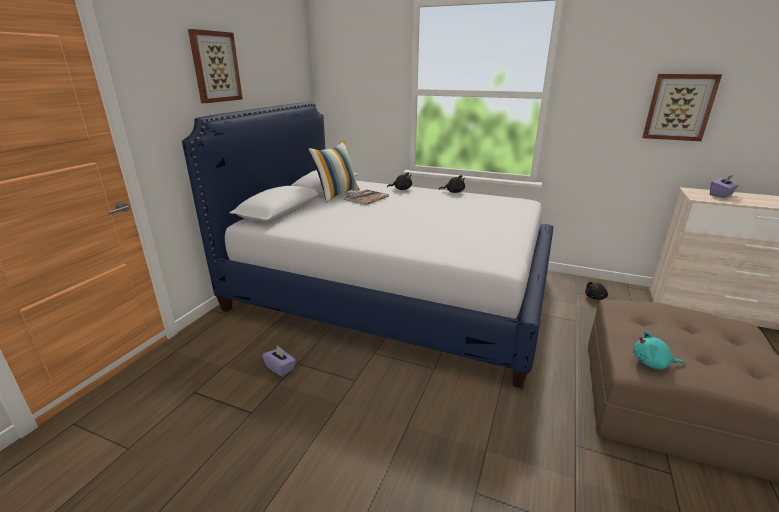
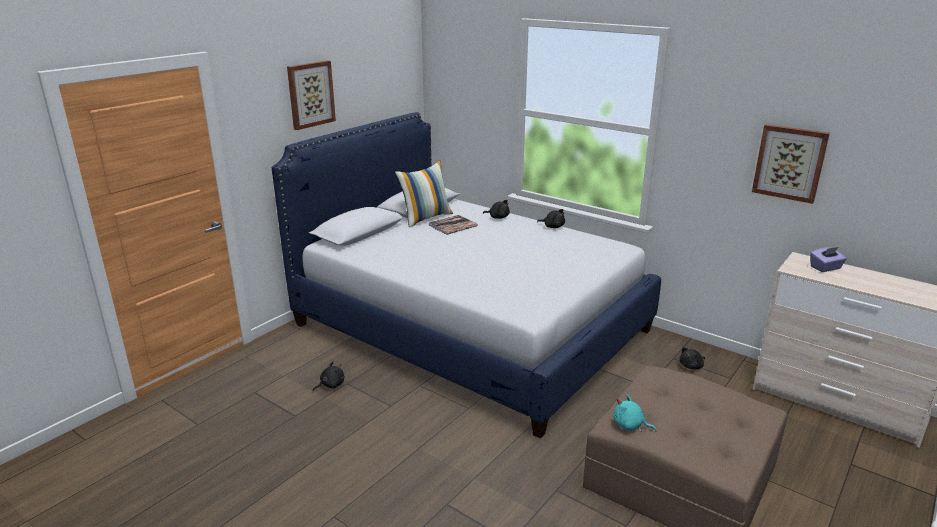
camera: 15 degrees right, 0 degrees up
(280, 368) = (331, 385): purple tissue box -> black plush toy

